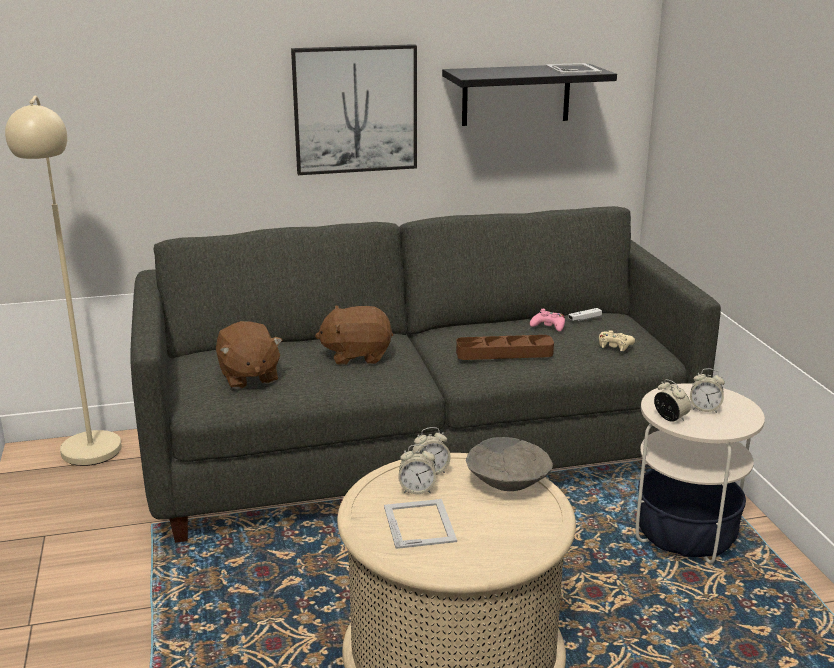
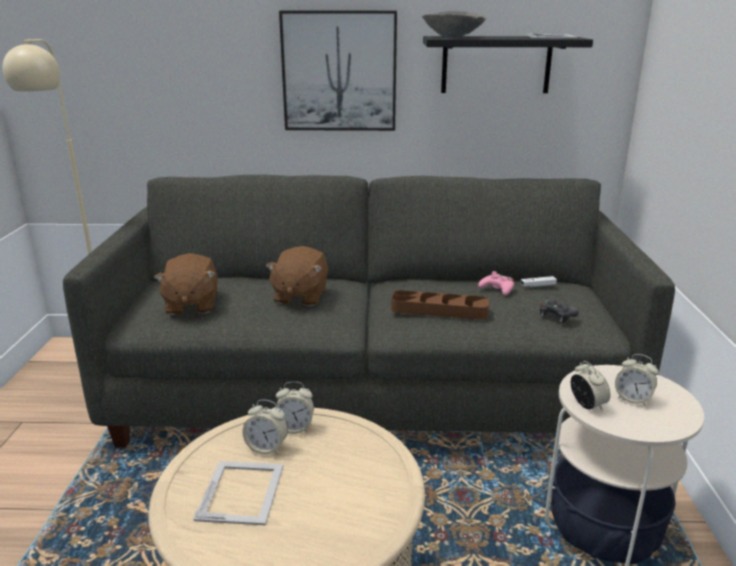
camera: 15 degrees right, 0 degrees up
(356, 355) = (300, 296): brown plush toy -> brown plush toy turned 90 degrees counterclockwise
(508, 484) = (366, 458): grey bowl -> grey bowl (453, 37)
(614, 345) = (556, 315): beige game controller -> black game controller

